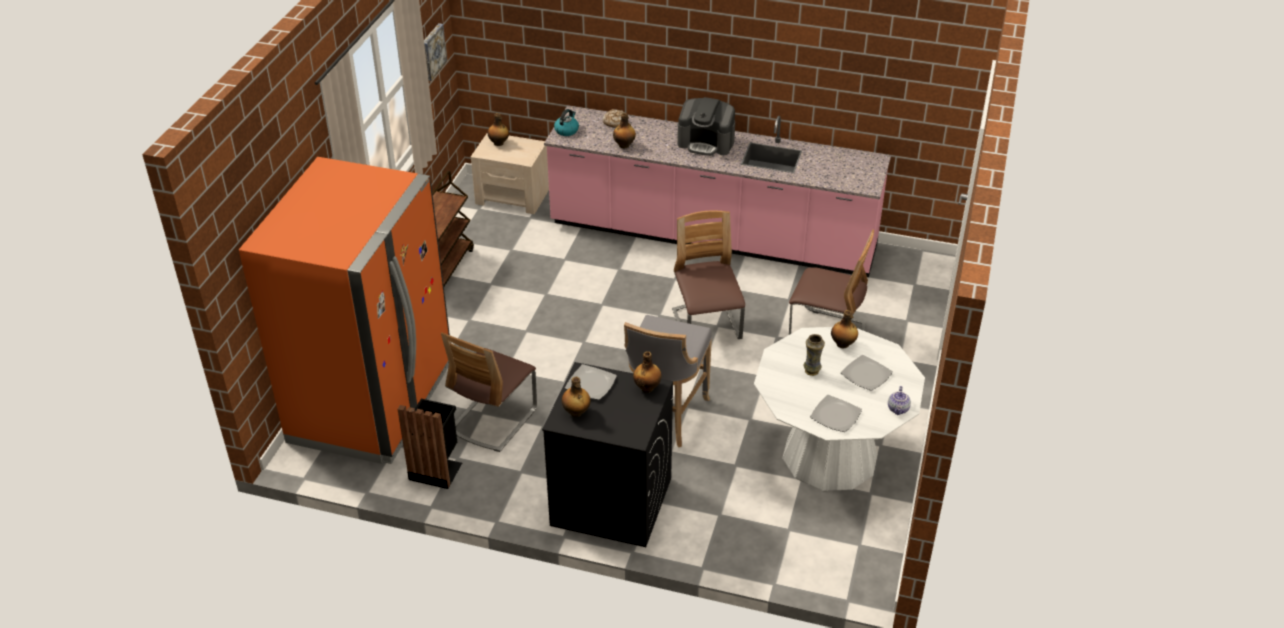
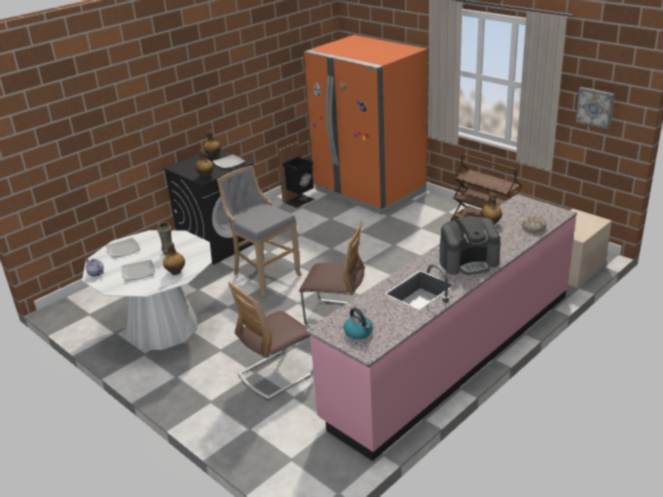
camera: 120 degrees right, 10 degrees down
(493, 420) = (321, 221): chair -> none
(499, 143) = (588, 222): bottle -> none
(566, 130) = (531, 205): kettle -> kettle (359, 332)
(706, 143) = (469, 262): coffee machine -> coffee machine turned 150 degrees counterclockwise

